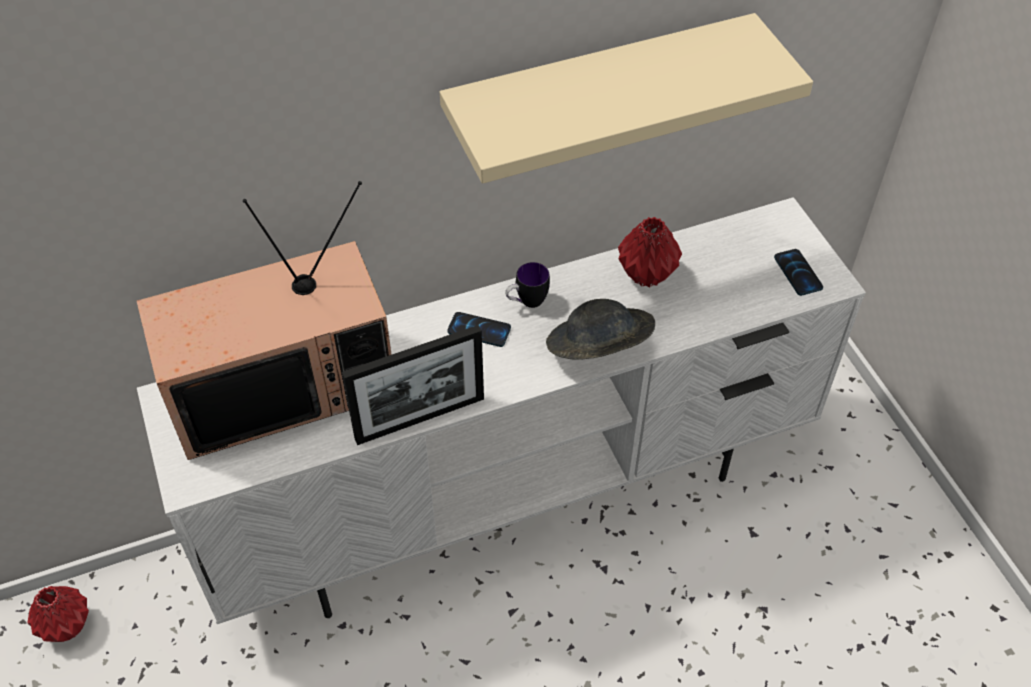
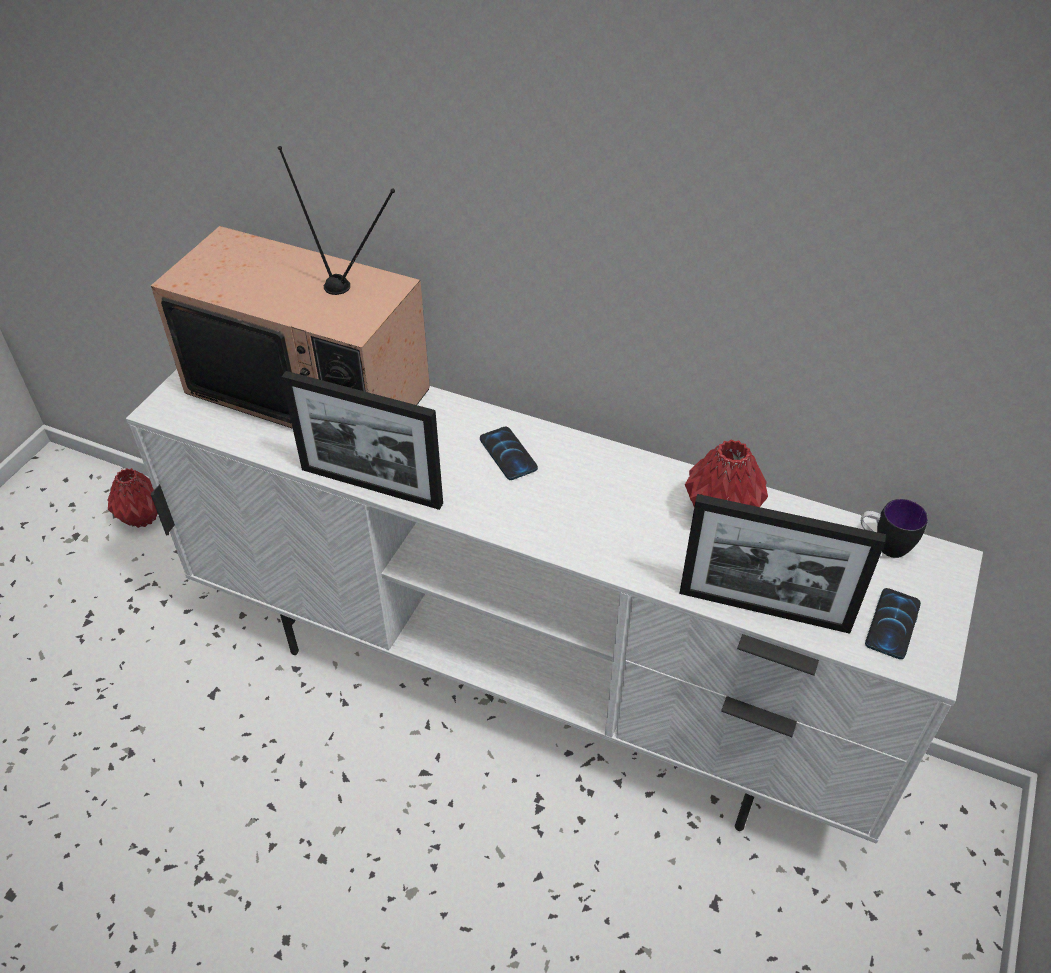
camera: 45 degrees right, 5 degrees down
(526, 302) = (577, 460): mug -> mug (883, 546)
(598, 350) = (589, 544): grey hat -> none
(599, 92) = (730, 249): beige shelf -> none
(731, 314) = (764, 609): none -> picture frame

